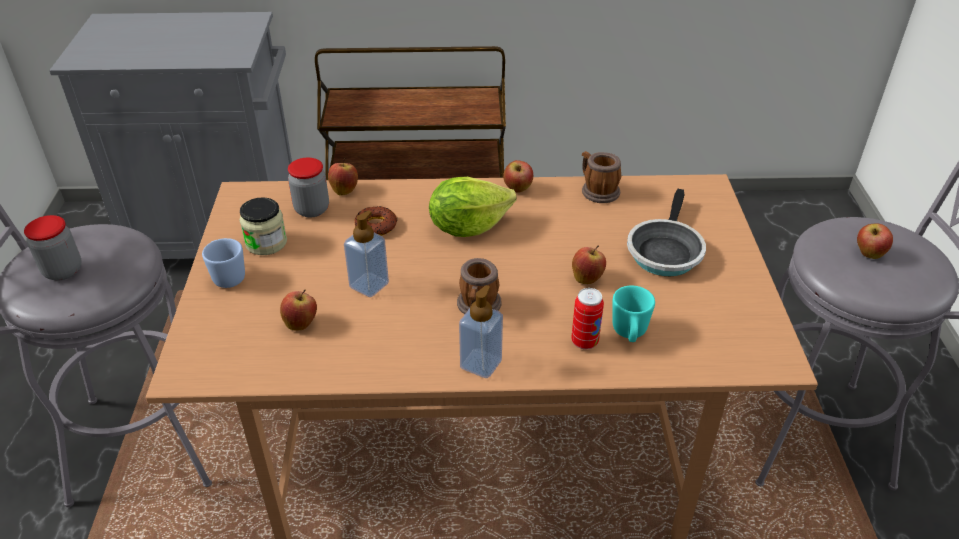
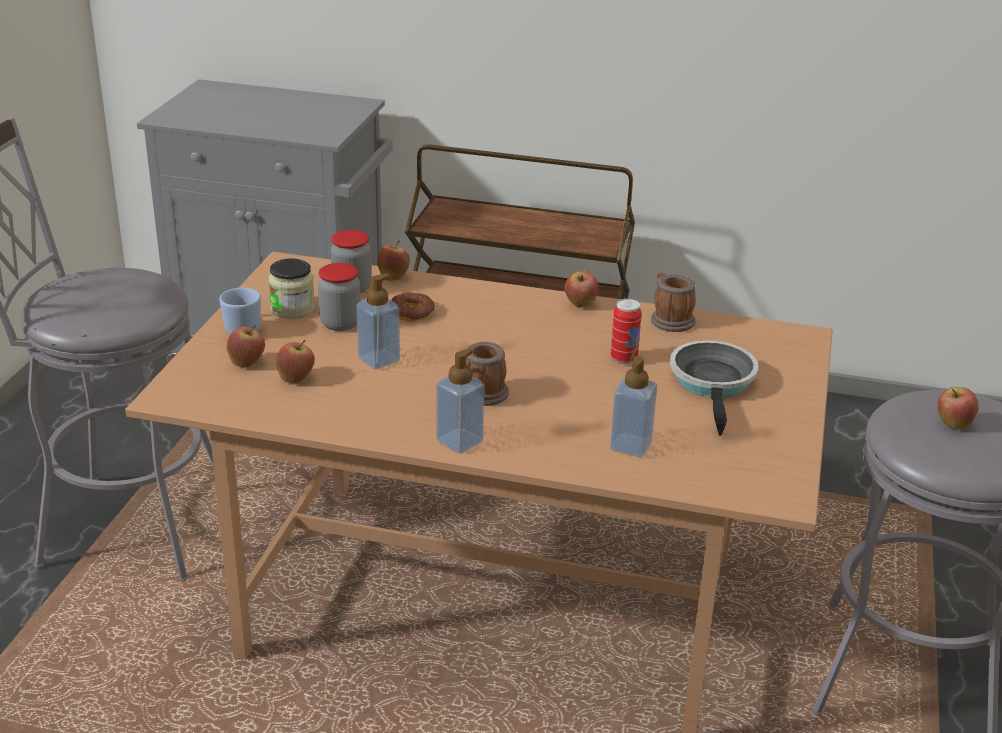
camera: 15 degrees right, 10 degrees down
(63, 271) = (89, 298): jar -> jar (340, 323)
(468, 226) = (508, 328): lettuce -> none
(584, 342) = (578, 443): can -> can (623, 359)
(587, 278) = (612, 392): apple -> apple (247, 363)
(629, 334) = (630, 446): turquoise mug -> soap dispenser
(664, 251) = (713, 384): frying pan -> frying pan turned 150 degrees clockwise

